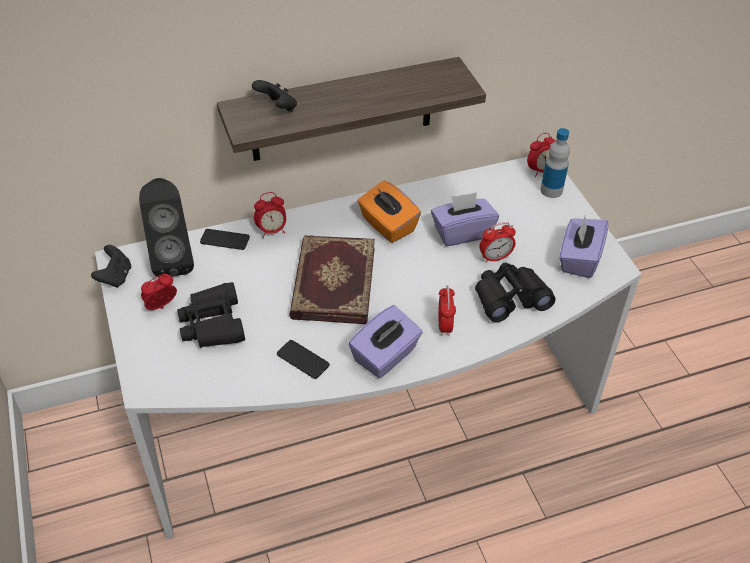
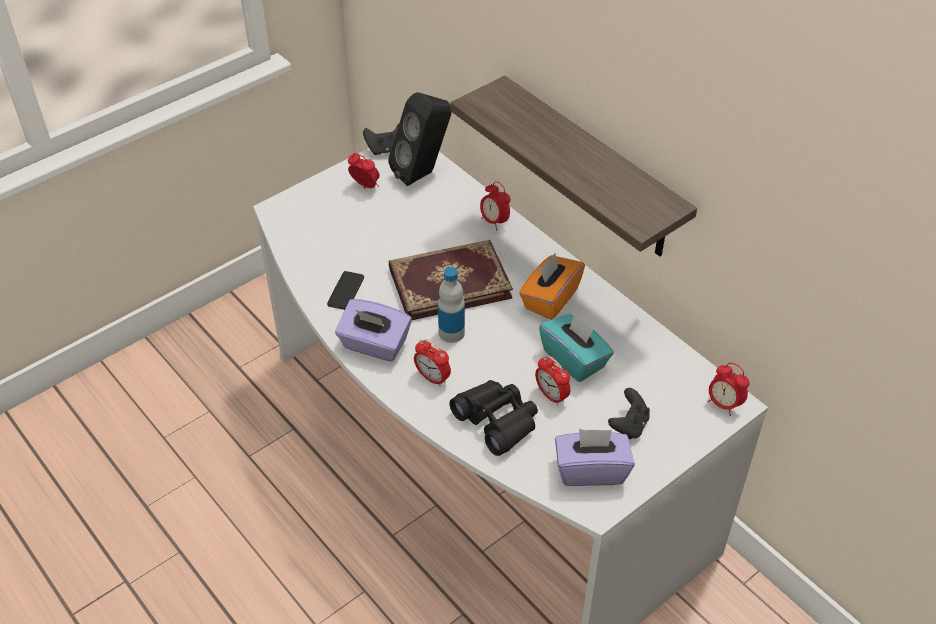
camera: 70 degrees right, 0 degrees up
(213, 324) = (361, 223): black binoculars -> none
(225, 240) = (465, 196): phone -> none
(277, 108) = (518, 111): black game controller -> black game controller (629, 425)
(444, 326) = (432, 378): alarm clock -> alarm clock turned 60 degrees clockwise
(462, 232) = (574, 359): purple tissue box -> turquoise tissue box
(551, 190) = (694, 422): bottle -> bottle (451, 332)

